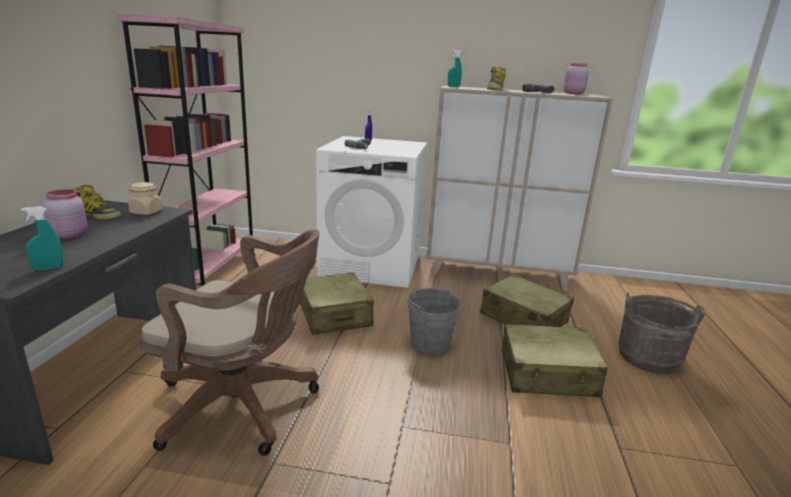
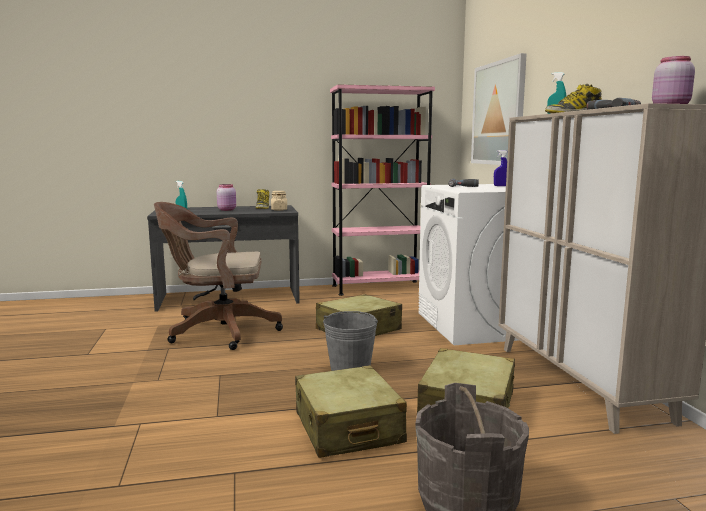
camera: 70 degrees right, 10 degrees down
(244, 406) = (218, 331): brown office chair -> brown office chair turned 90 degrees clockwise
(311, 66) = (498, 113): none -> picture

